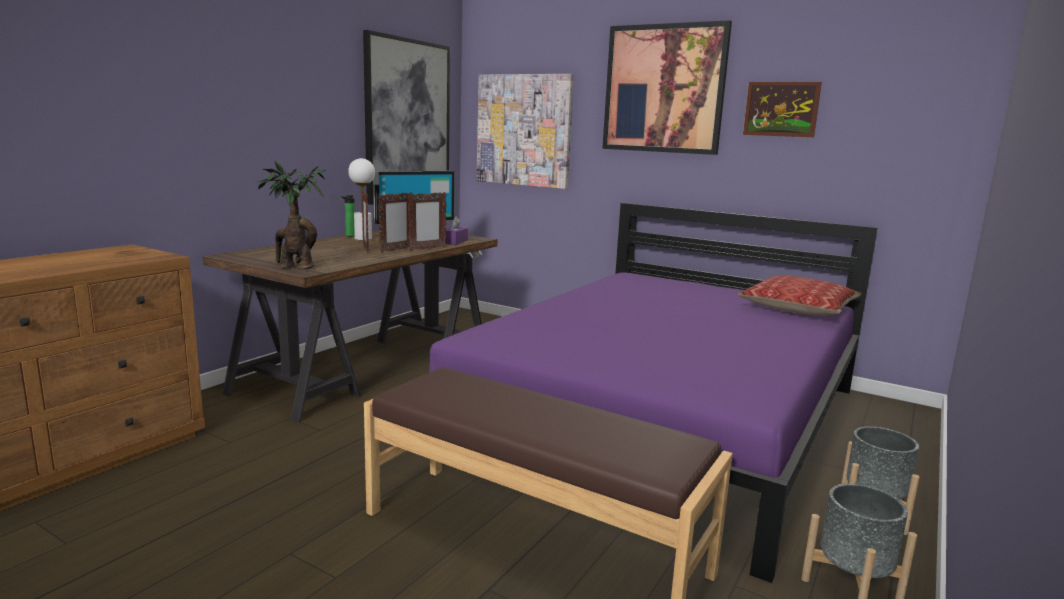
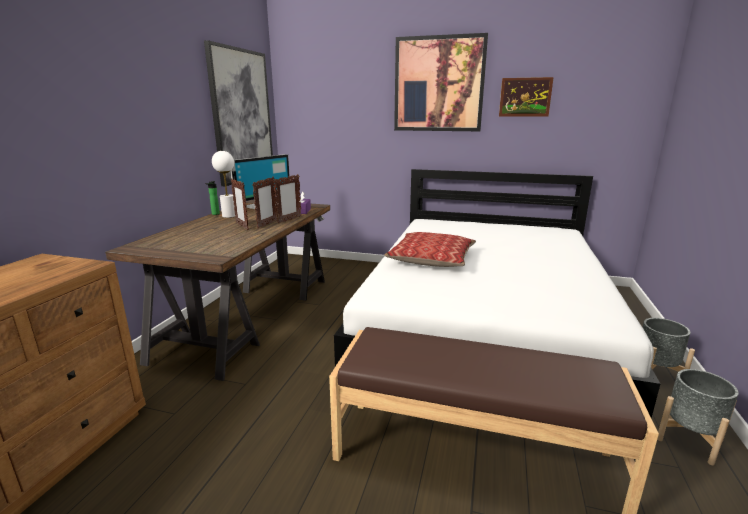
camera: 15 degrees left, 5 degrees up
(294, 267) = (201, 254): potted plant -> none
(524, 130) = (329, 118): picture -> none
(665, 418) = (484, 324): purple bed -> white bed
(798, 308) = (553, 235): pillow -> pillow (431, 259)

